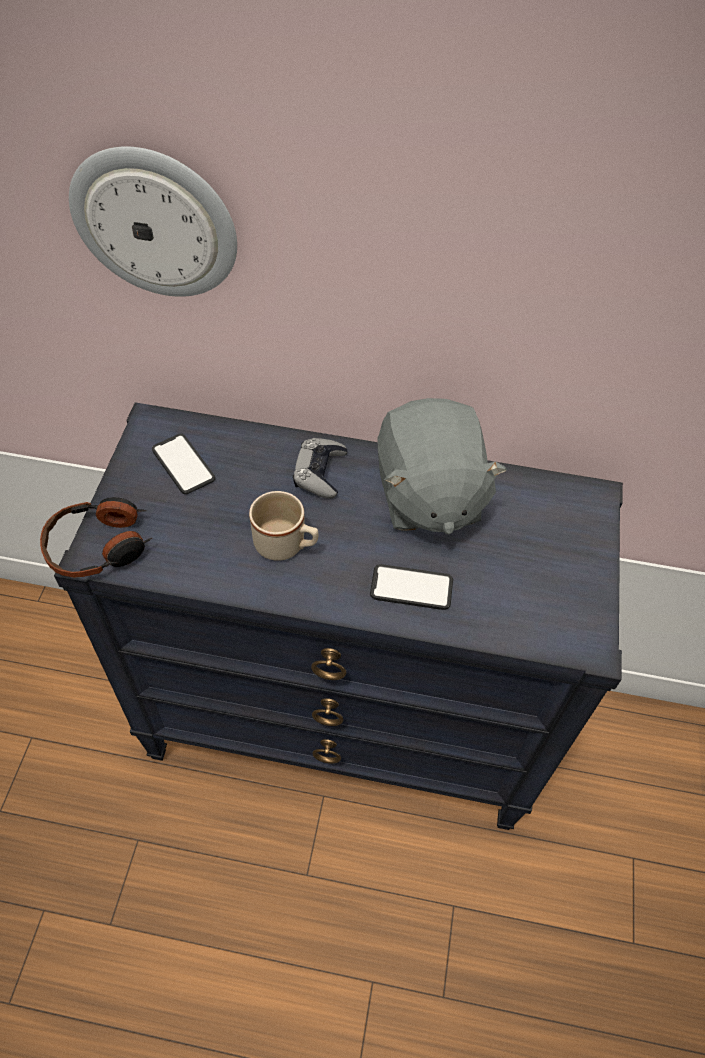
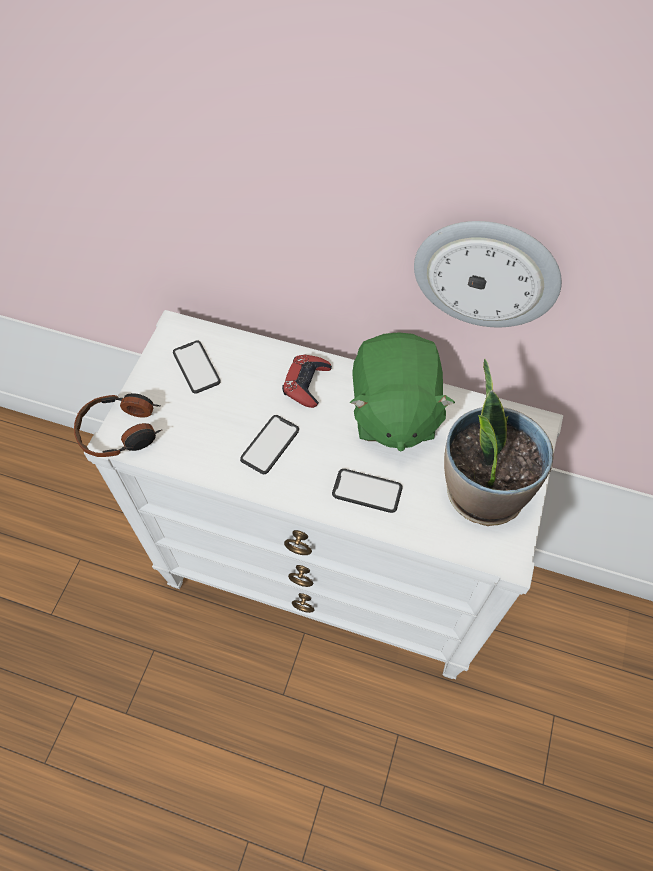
camera: 10 degrees right, 5 degrees up
(155, 223) = (178, 174): wall clock -> wall clock (486, 273)
(286, 545) = (270, 445): beige mug -> phone
(319, 472) = (306, 383): grey game controller -> red game controller
(344, 722) = (328, 574): black dresser -> white dresser
(427, 495) = (393, 412): grey plush toy -> green plush toy
(546, 575) = (482, 491): none -> potted plant

